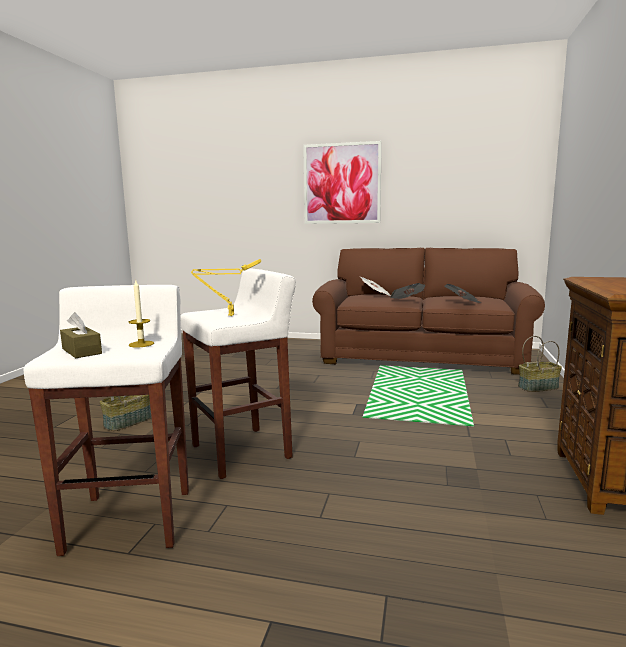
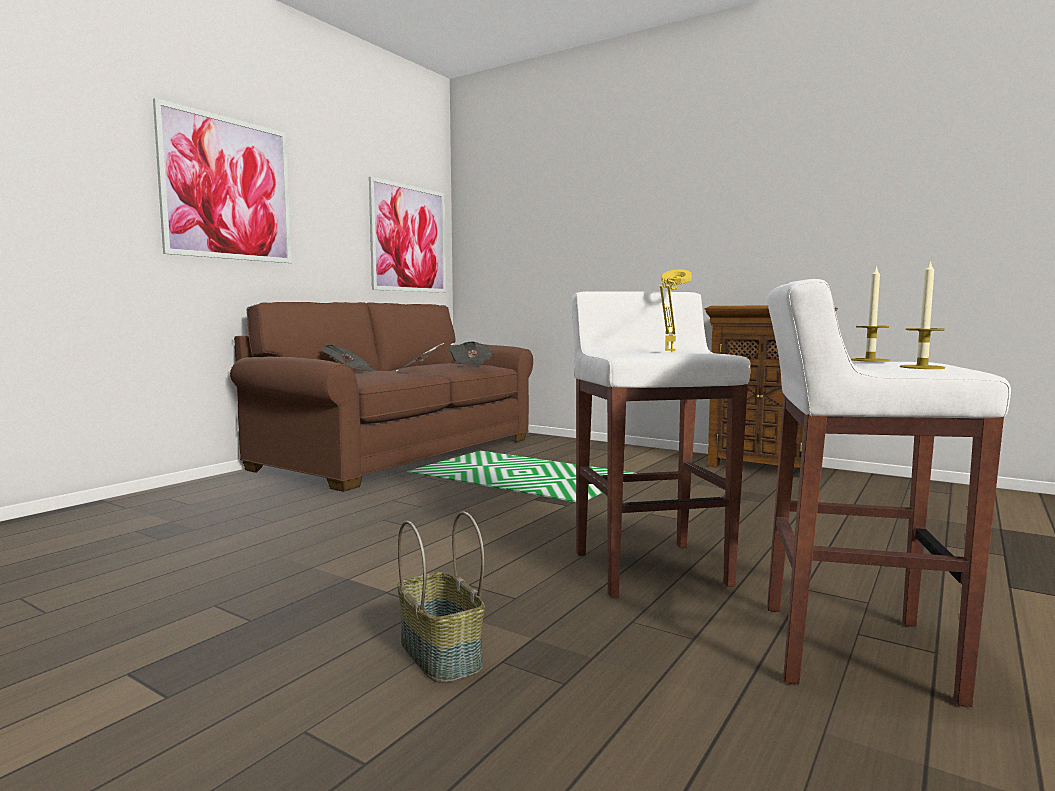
camera: 70 degrees left, 5 degrees down
(81, 351) = (922, 367): brown tissue box -> candle
(494, 194) = (409, 239): none -> picture
(538, 387) = (561, 443): basket -> none

